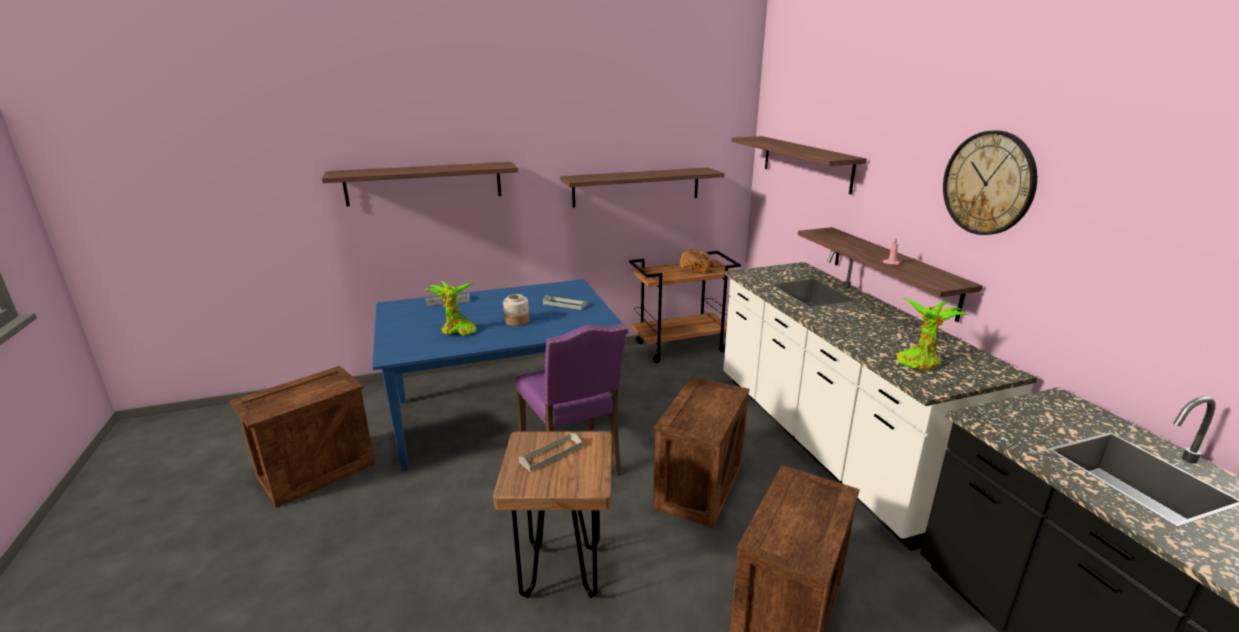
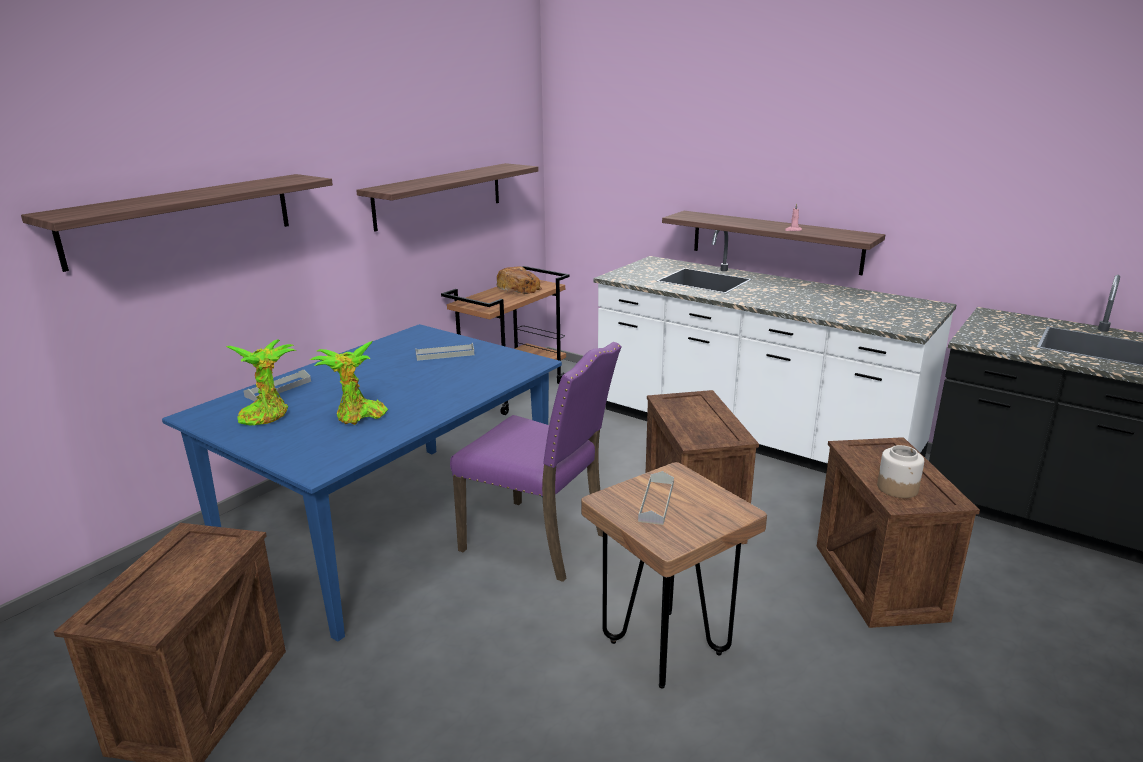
camera: 35 degrees left, 0 degrees up
(517, 321) = (418, 385): jar -> jar (897, 488)
(806, 163) = (633, 144): shelf -> none
(919, 361) = (873, 313): potted plant -> potted plant (267, 415)
(988, 183) = (879, 136): wall clock -> none

